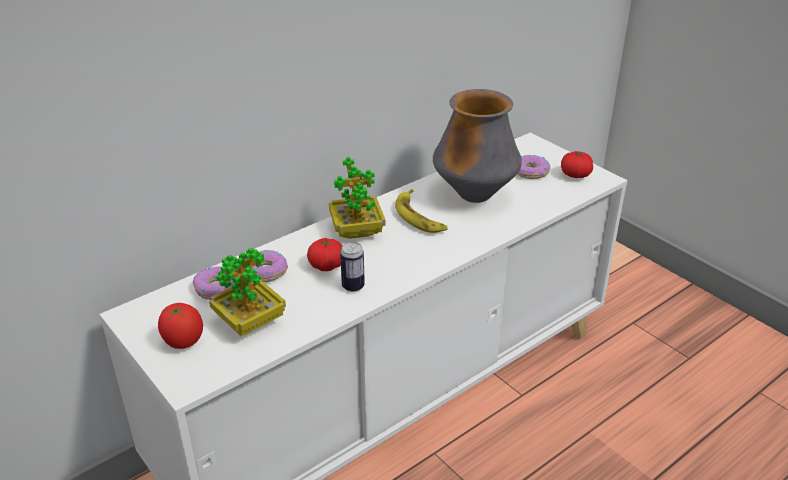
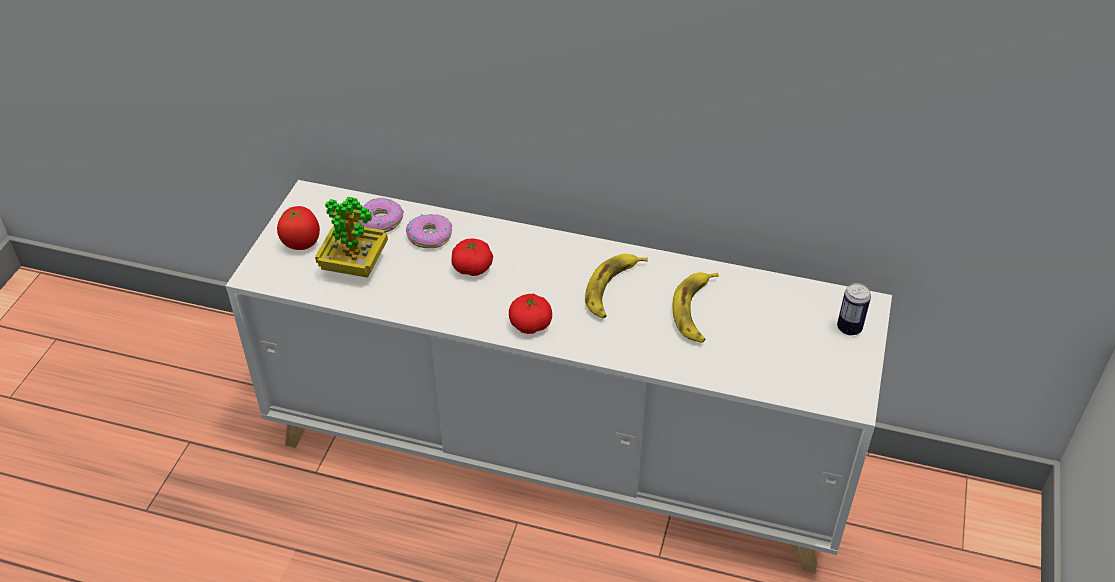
camera: 55 degrees right, 10 degrees up
(353, 286) = (457, 301): can -> can (849, 328)
(357, 231) = (544, 259): potted plant -> none
(475, 196) = (695, 311): vase -> banana
(531, 172) = (795, 334): donut -> none
(575, 175) = (833, 374): tomato -> tomato (530, 324)

